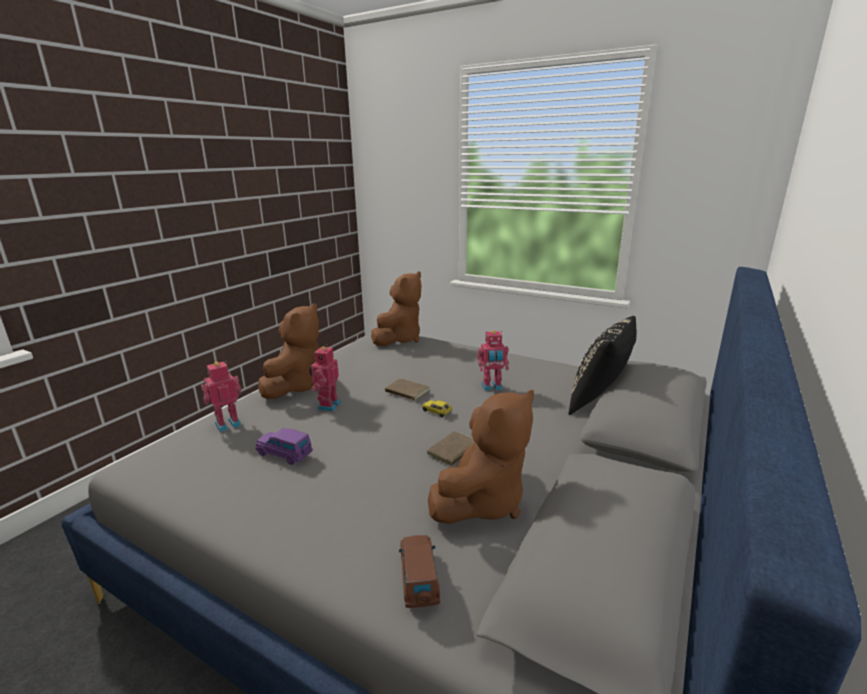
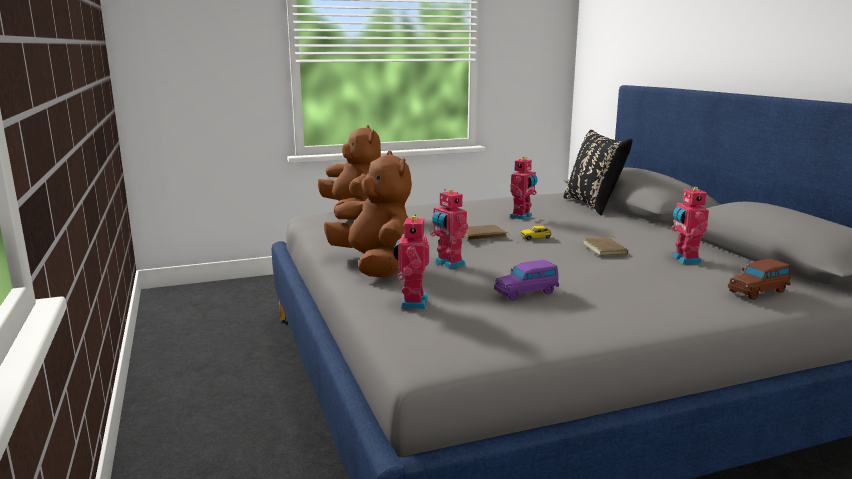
camera: 50 degrees left, 5 degrees down
(419, 580) = (758, 291): brown toy car -> brown toy car turned 60 degrees counterclockwise
(482, 502) = (685, 259): brown plush toy -> toy robot

